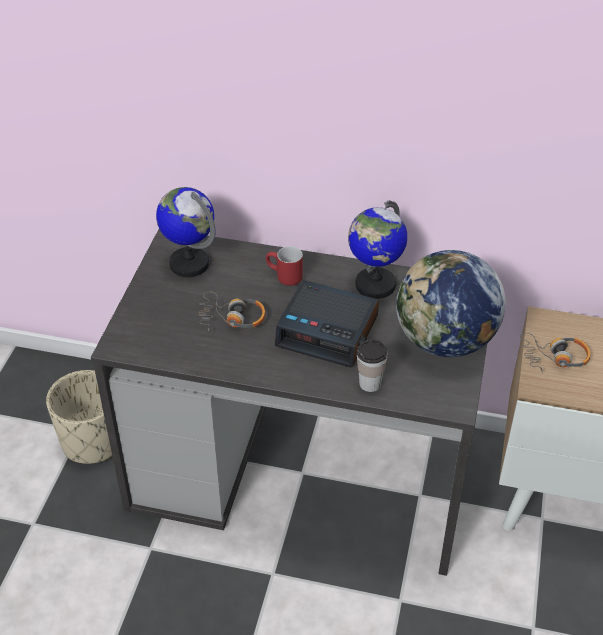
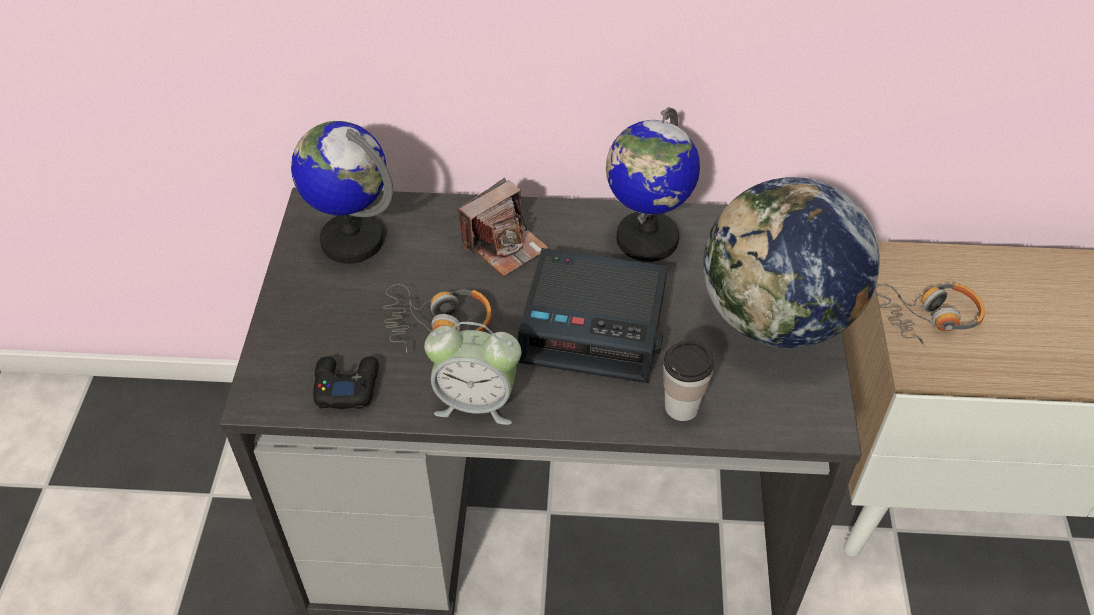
camera: 10 degrees left, 5 degrees up
(92, 441) = (231, 510): beige planter -> none
(169, 346) = (346, 386): none -> black game controller
(245, 365) = (476, 402): none -> alarm clock
(283, 278) = (504, 245): red mug -> camera

